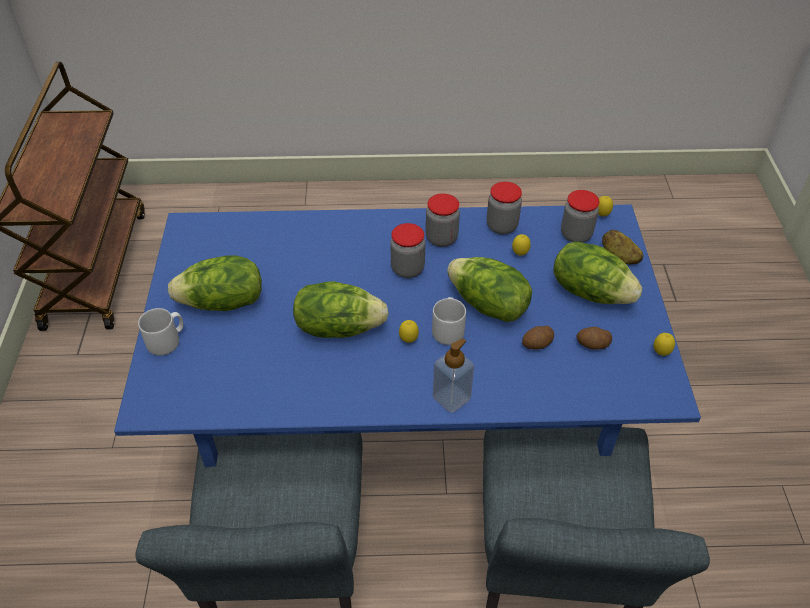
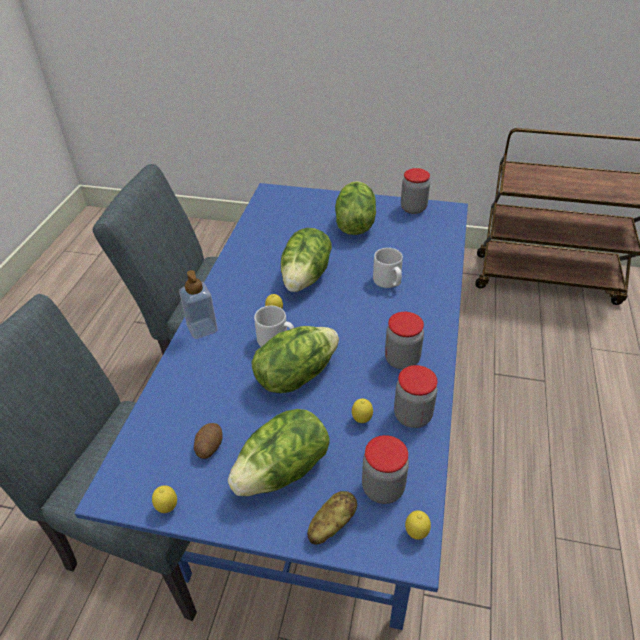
camera: 105 degrees right, 5 degrees down
(167, 341) = (325, 200): grey mug -> grey mug (388, 282)
(407, 269) = (363, 327): jar -> jar (413, 208)
(537, 344) = (231, 400): potato -> none

